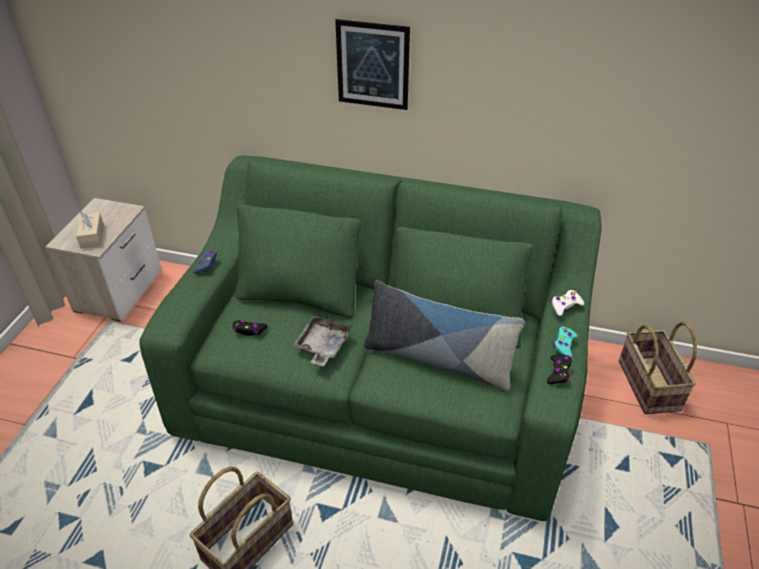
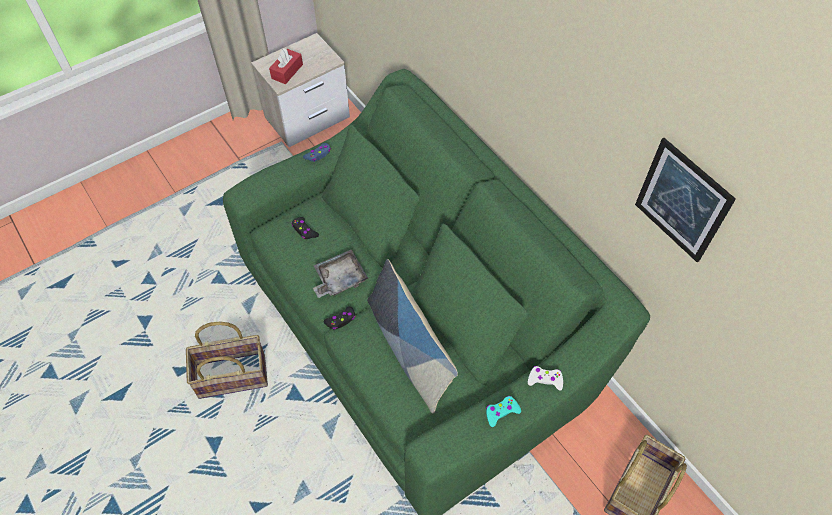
camera: 40 degrees right, 15 degrees up
(92, 236) = (287, 71): beige tissue box -> red tissue box
(372, 65) = (509, 62): picture -> picture (682, 201)
(558, 372) = (466, 431): black game controller -> black game controller (341, 320)

